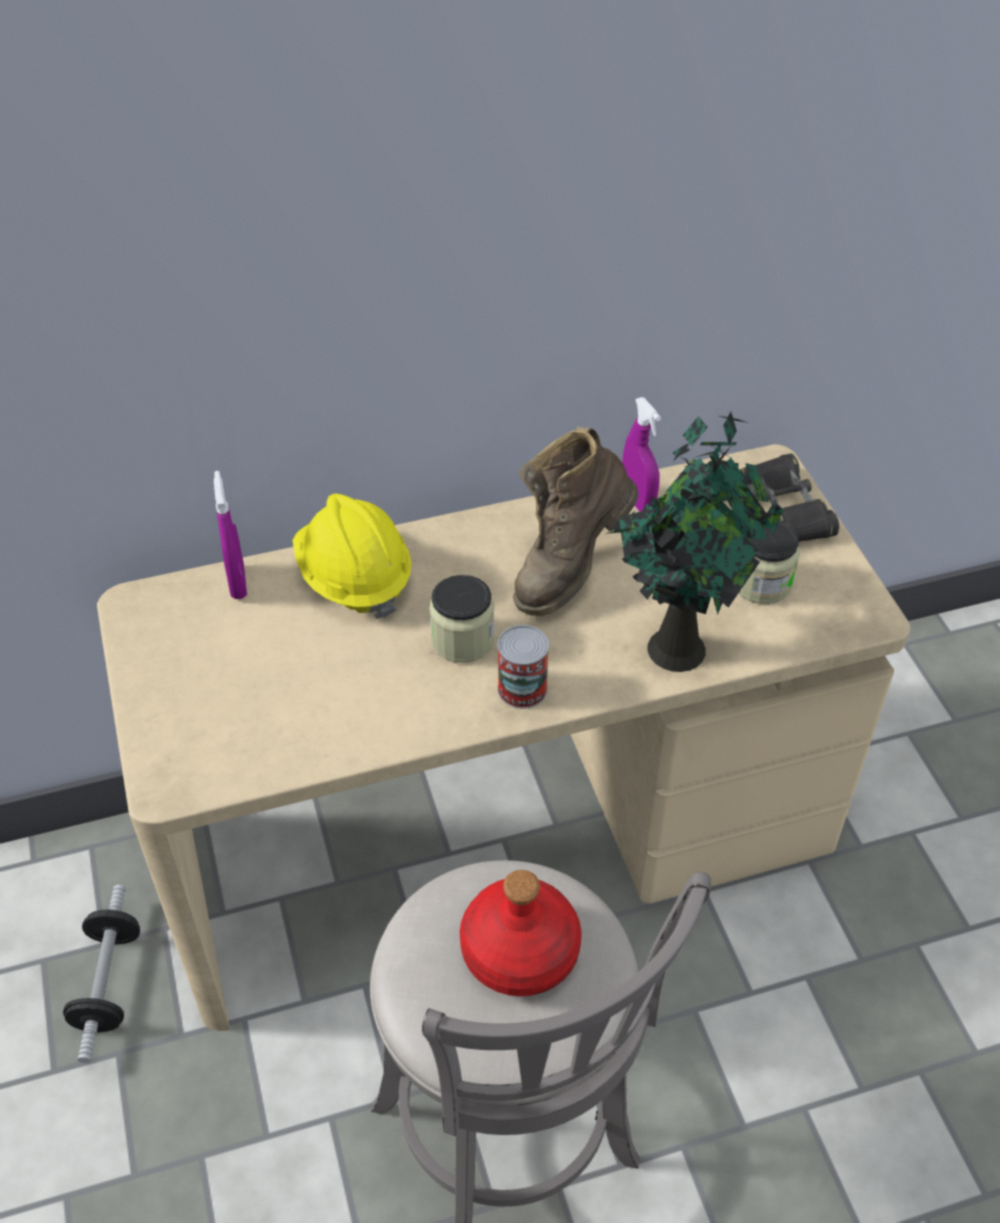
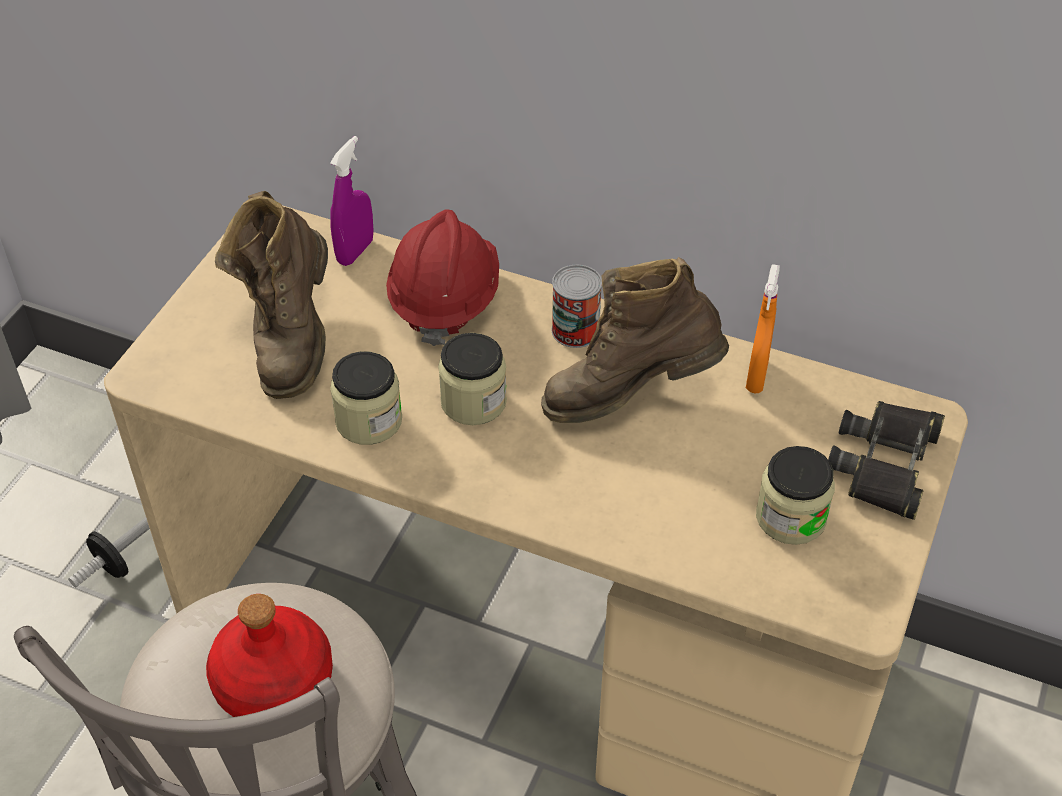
camera: 40 degrees right, 0 degrees up
(263, 681) = (291, 338): none -> brown boot
(354, 578) = (444, 300): yellow hard hat -> red hard hat
(399, 704) = (369, 421): none -> jar
(522, 689) = (476, 472): can -> can (575, 330)
(637, 501) = (756, 376): purple spray bottle -> orange spray bottle
(677, 645) = (649, 521): potted plant -> none

